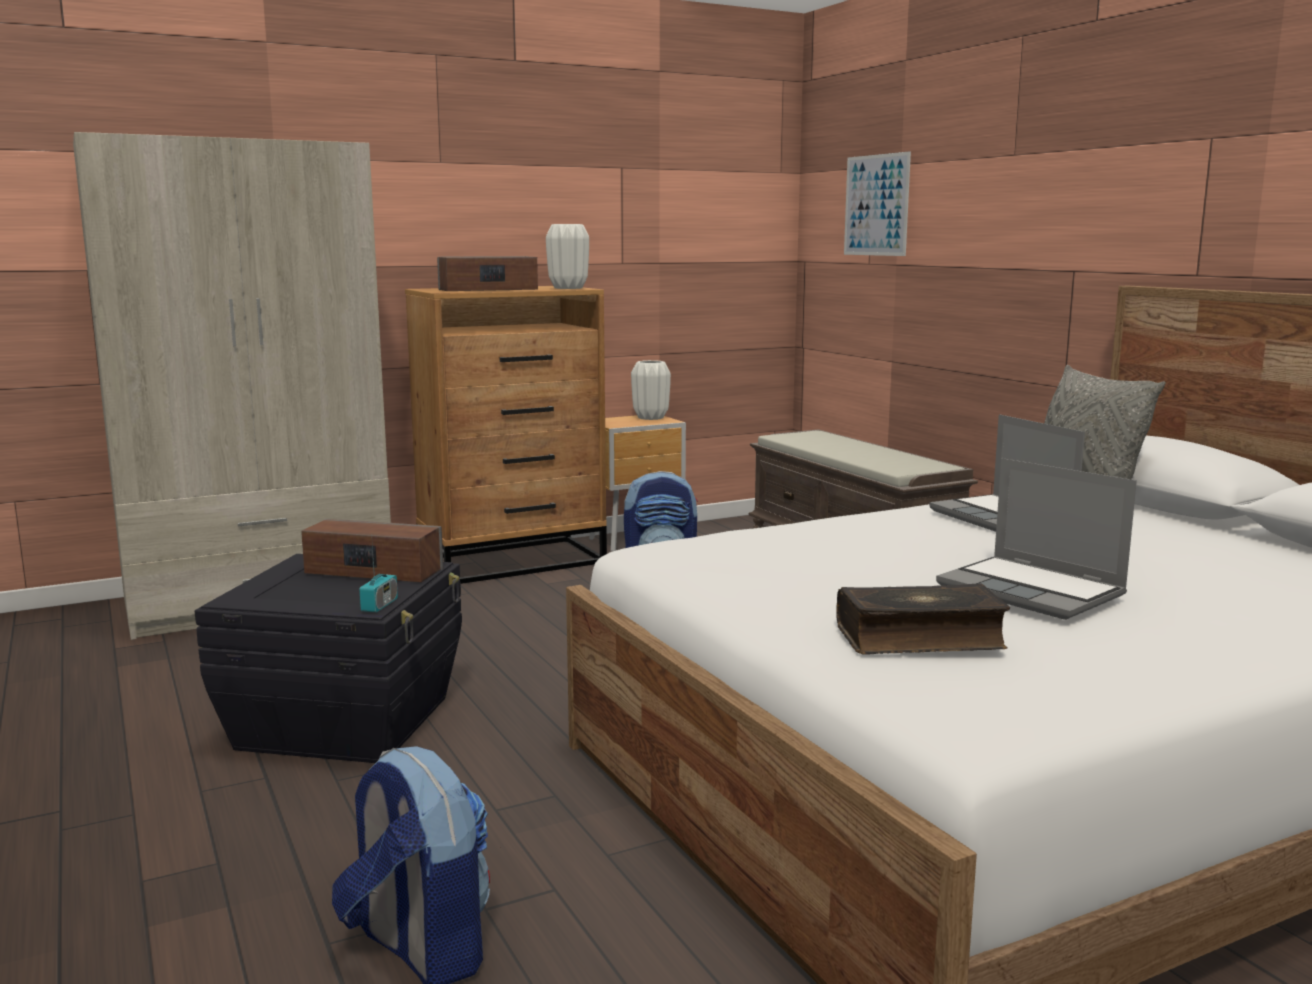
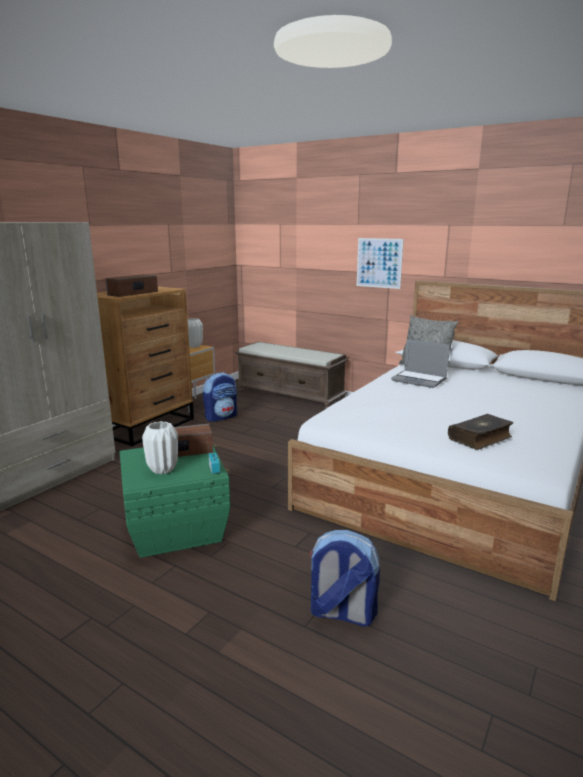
camera: 30 degrees left, 5 degrees up
(347, 722) = (177, 527): black storage box -> green storage box
(568, 288) = (166, 289): white vase -> white vase (162, 469)
(876, 205) = (283, 241): picture -> picture (379, 263)
(1033, 591) = (479, 411): laptop -> none

